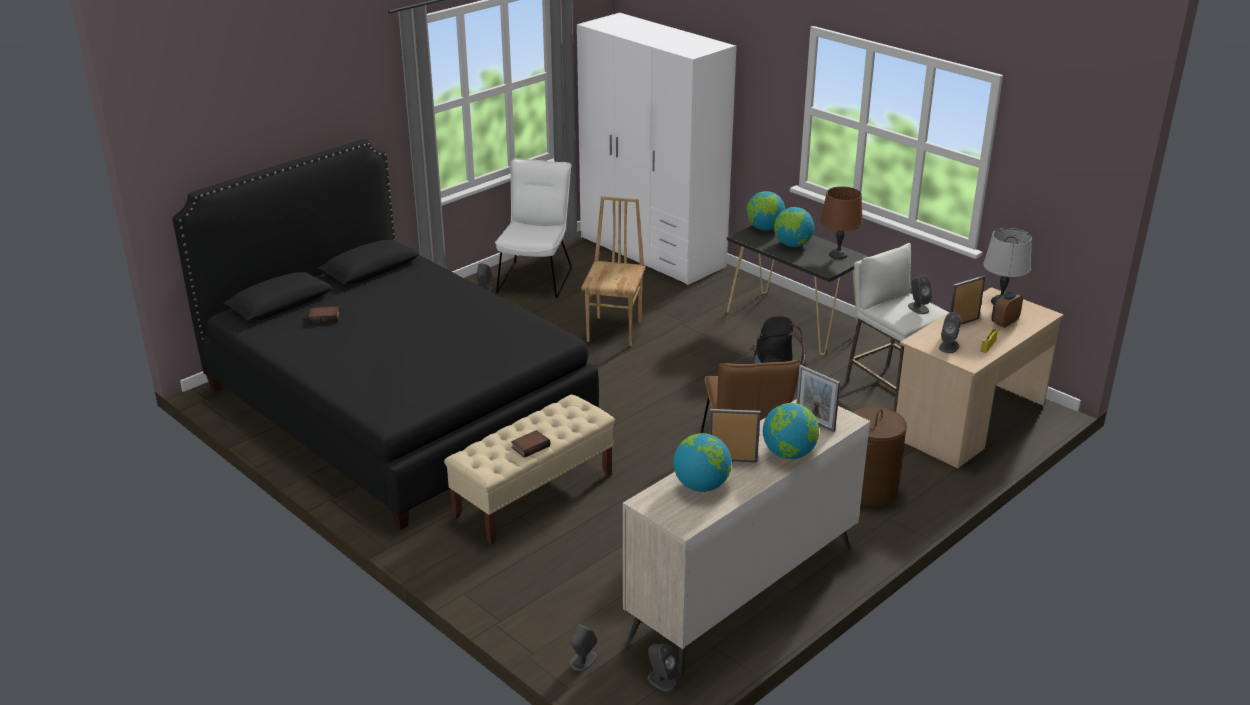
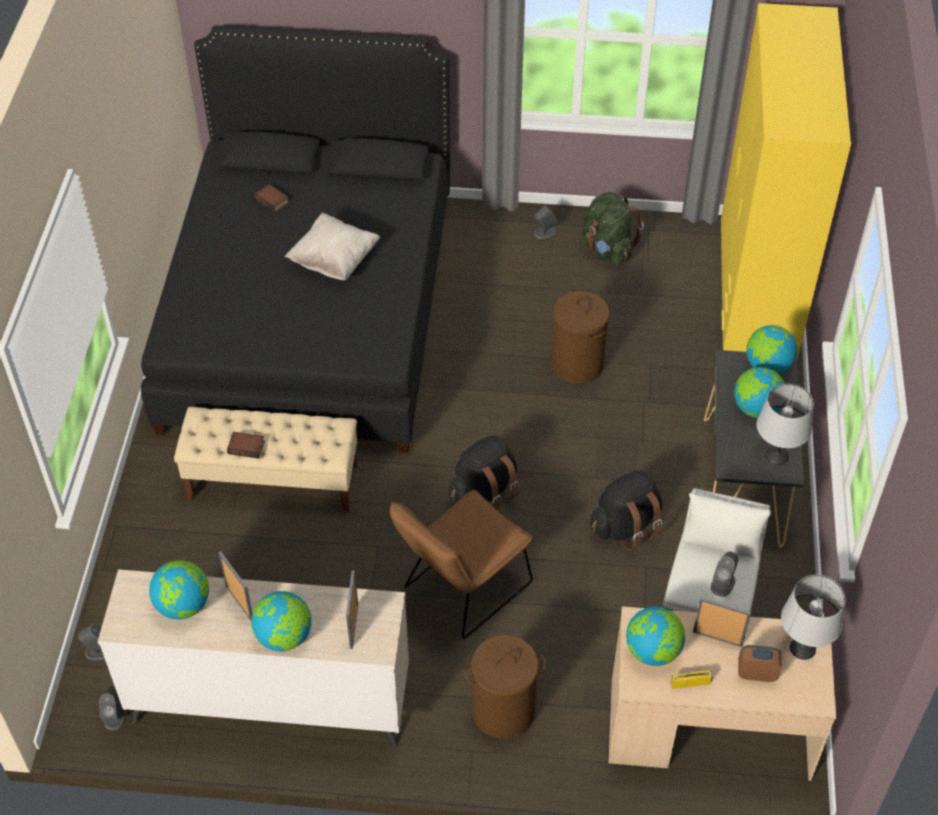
camera: 50 degrees right, 20 degrees up
(430, 319) = (334, 261): none -> beige pillow
(536, 278) = (607, 249): white chair -> green backpack
(615, 331) = (577, 364): brown chair -> brown laundry basket
(652, 252) = (756, 292): white wardrobe -> yellow wardrobe
(673, 413) = (484, 492): none -> black backpack
(838, 255) = (777, 456): brown table lamp -> grey table lamp
(949, 346) = (653, 651): grey speaker -> globe

